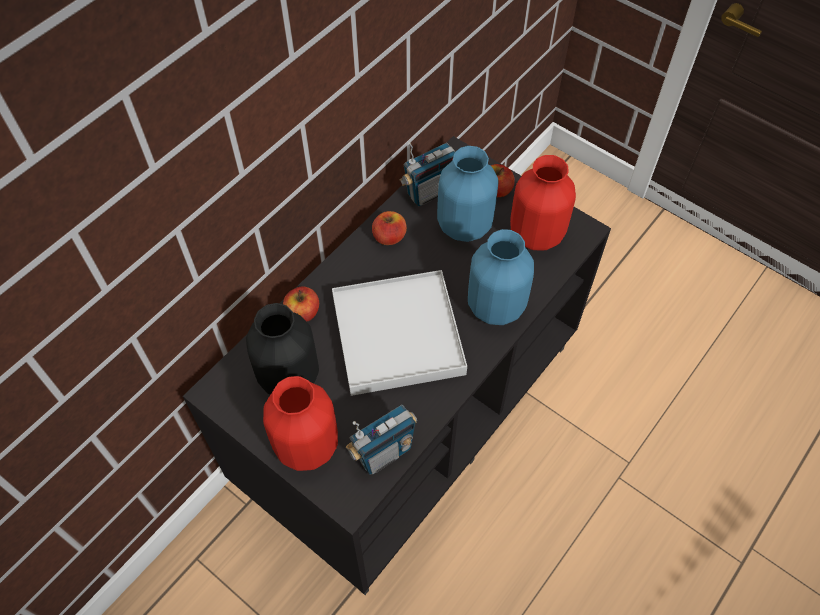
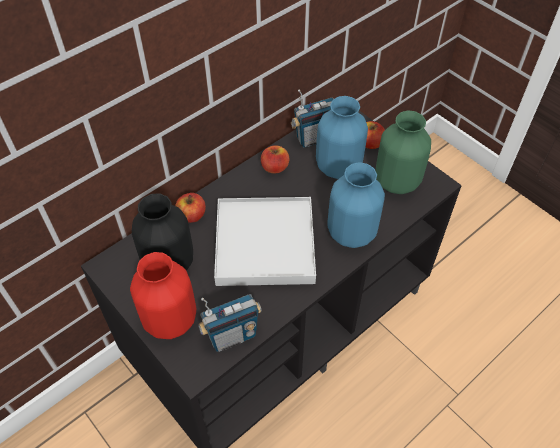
camera: 10 degrees right, 5 degrees down
(535, 234) = (396, 181): red vase -> green vase

